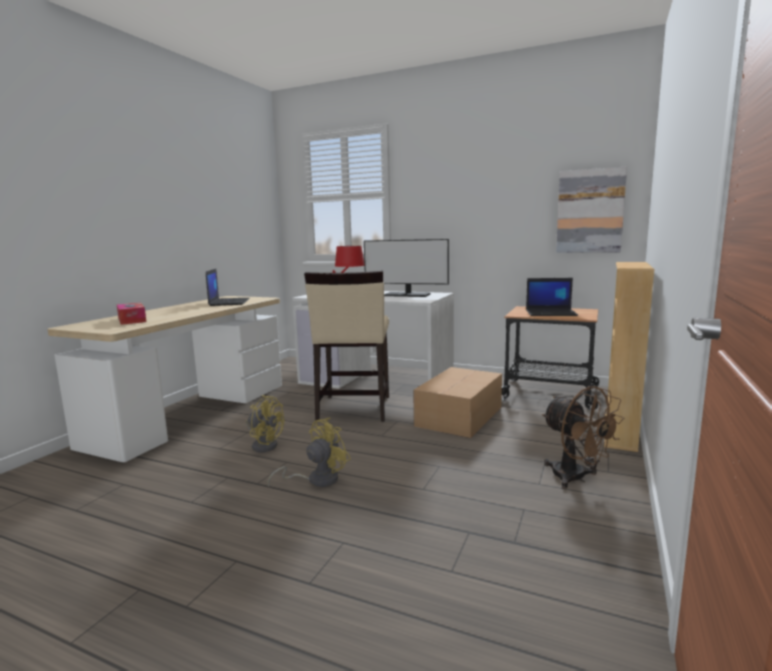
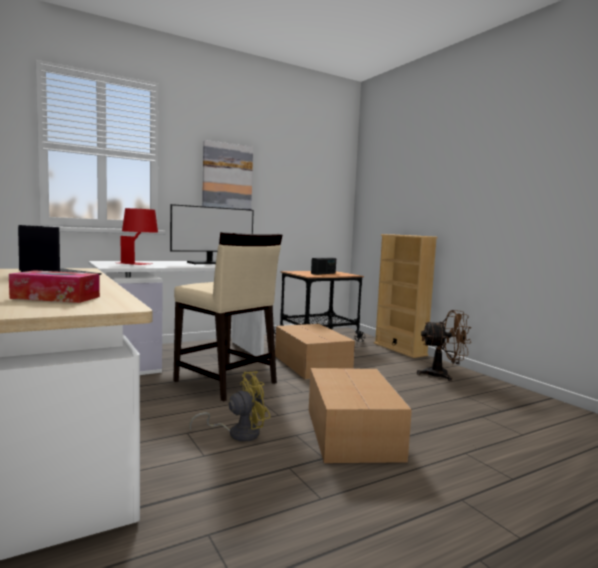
camera: 55 degrees left, 5 degrees down
(316, 480) = (351, 434): yellow fan -> cardboard box
(551, 313) = (323, 273): laptop -> radio
(590, 211) = (324, 198): picture -> picture (227, 178)

